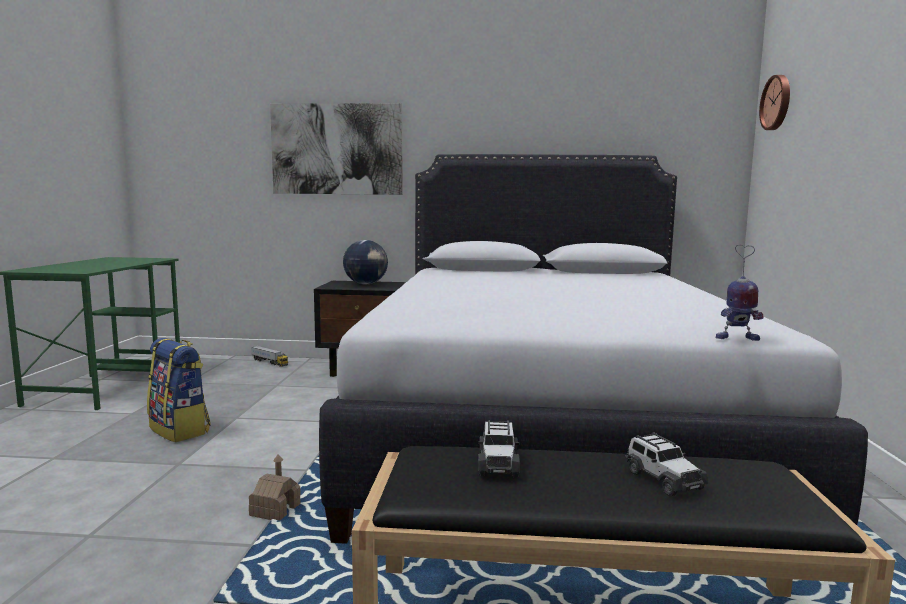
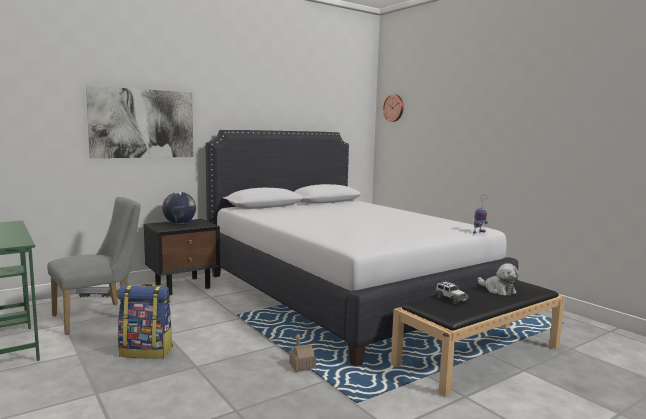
camera: 40 degrees left, 0 degrees up
(227, 382) = (99, 316): none -> grey chair
(662, 480) = (498, 290): toy car -> plush toy

